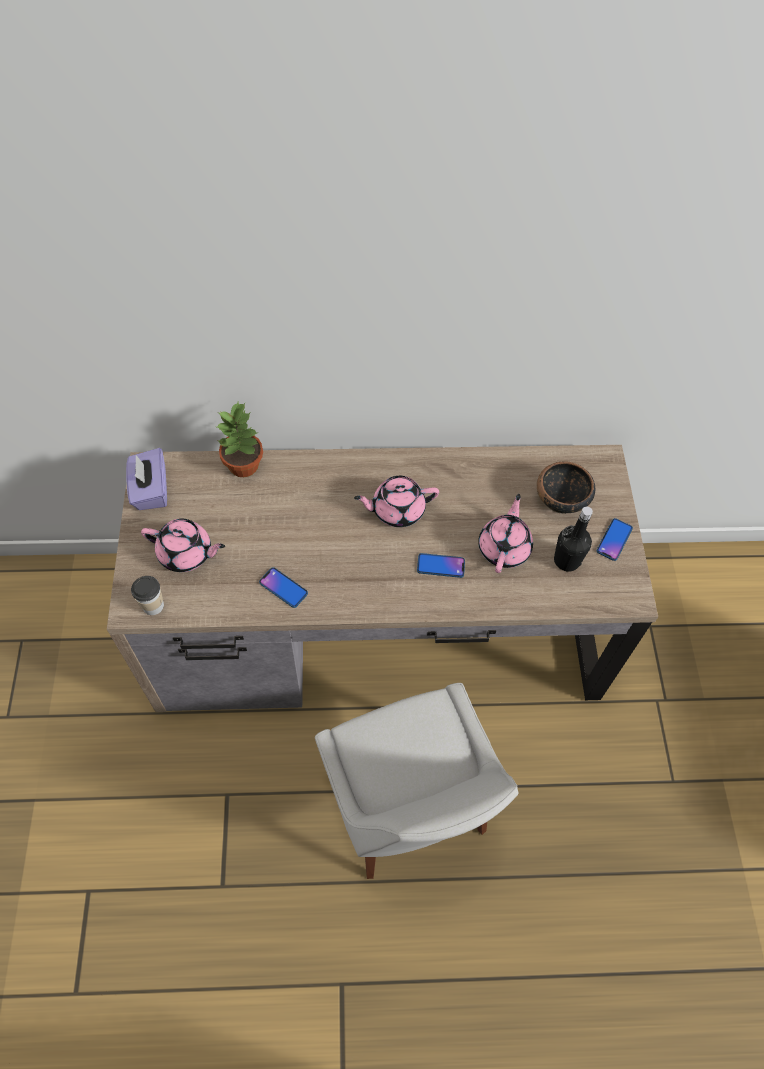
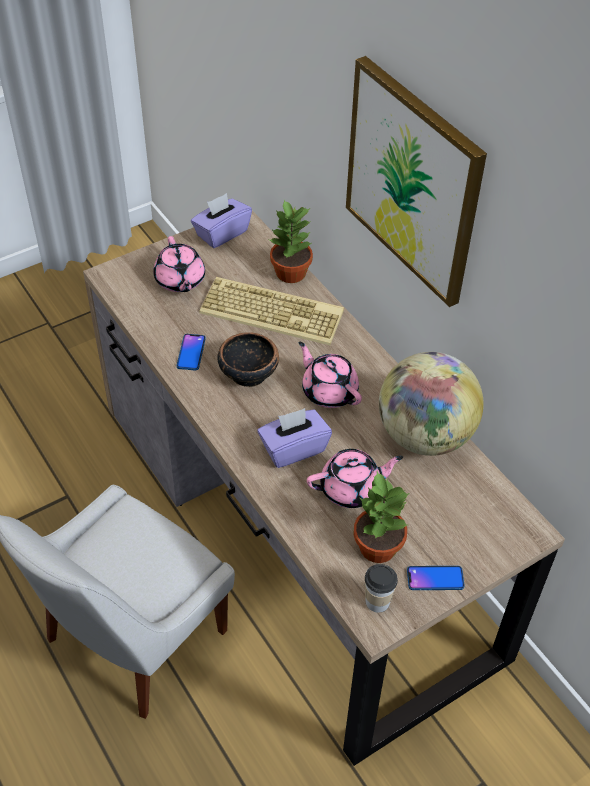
camera: 60 degrees right, 10 degrees down
(153, 606) = (120, 285): cup -> cup (377, 601)
(280, 501) = (273, 311): none -> keyboard
(381, 302) = (413, 181): none -> picture
(440, 566) = (293, 448): phone -> purple tissue box
(482, 472) = (424, 435): none -> globe
(561, 499) = (446, 512): bowl -> bowl (248, 373)
(566, 560) = (377, 546): black bottle -> potted plant

